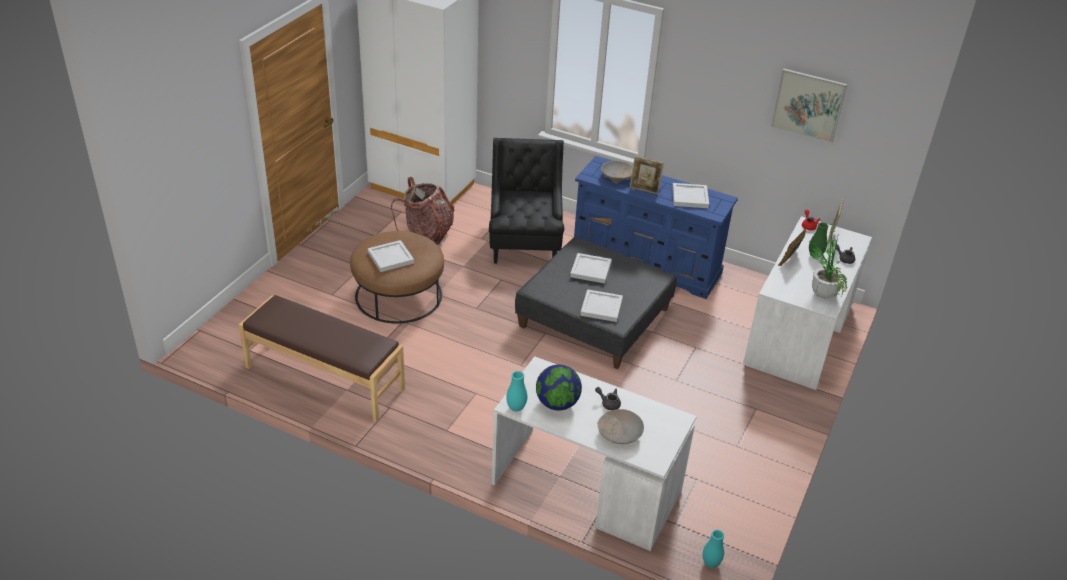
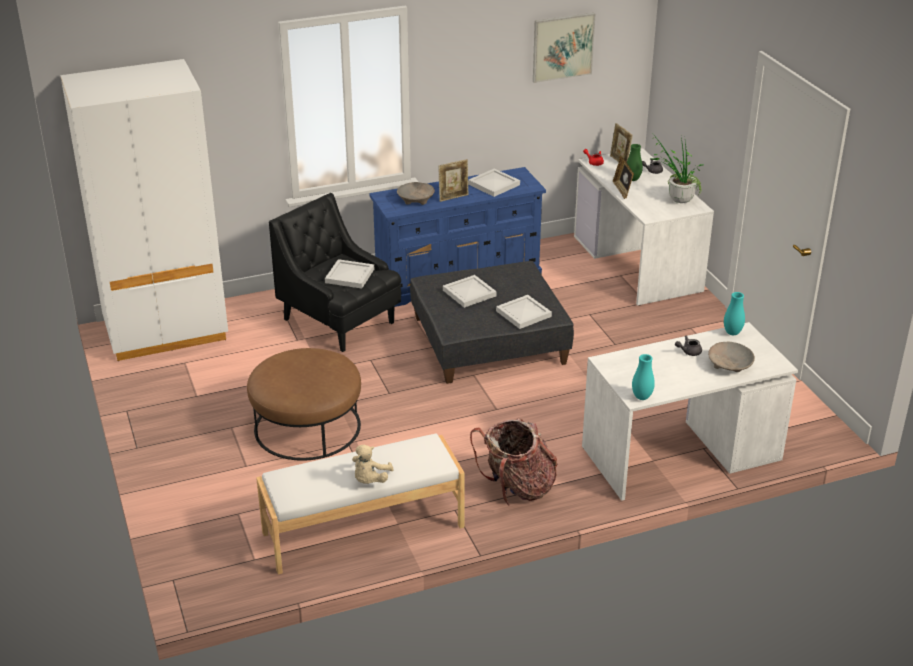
camera: 45 degrees left, 5 degrees down
(313, 341) = (370, 480): none -> beige plush toy
(324, 379) = (363, 530): brown bench -> white bench
(391, 258) = (308, 379): white tray -> white tray (350, 275)
(427, 233) = (242, 365): backpack -> backpack (517, 488)
(557, 403) = (660, 375): globe -> none
(711, 563) = (823, 439): turquoise vase -> turquoise vase (732, 333)

